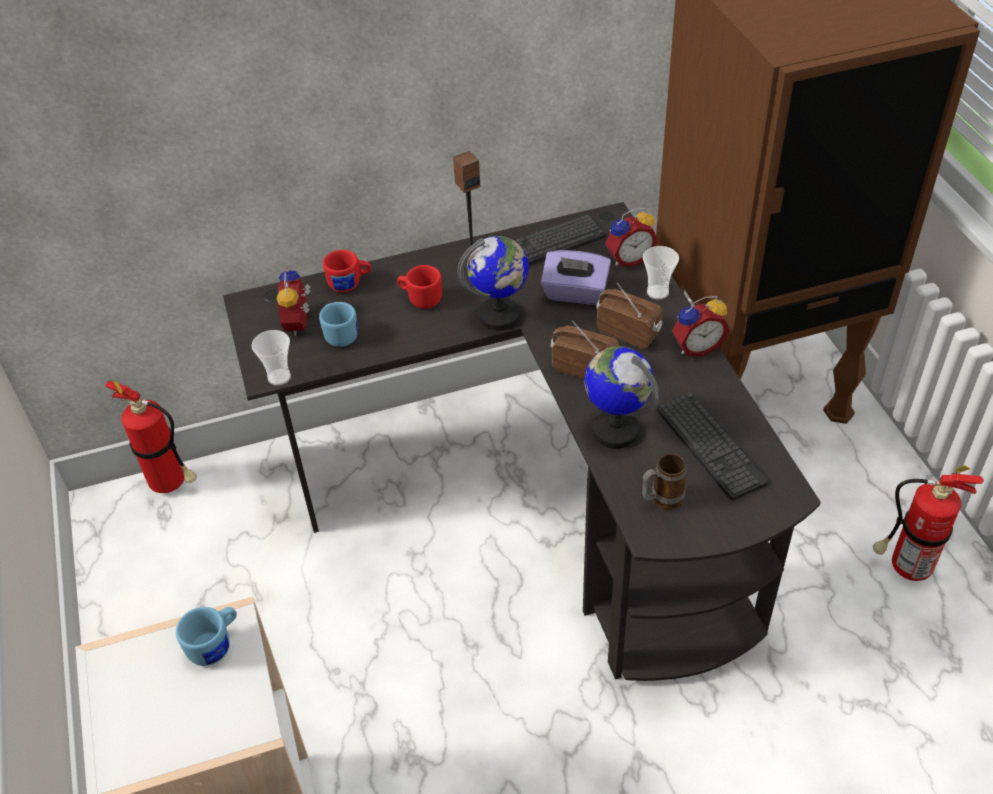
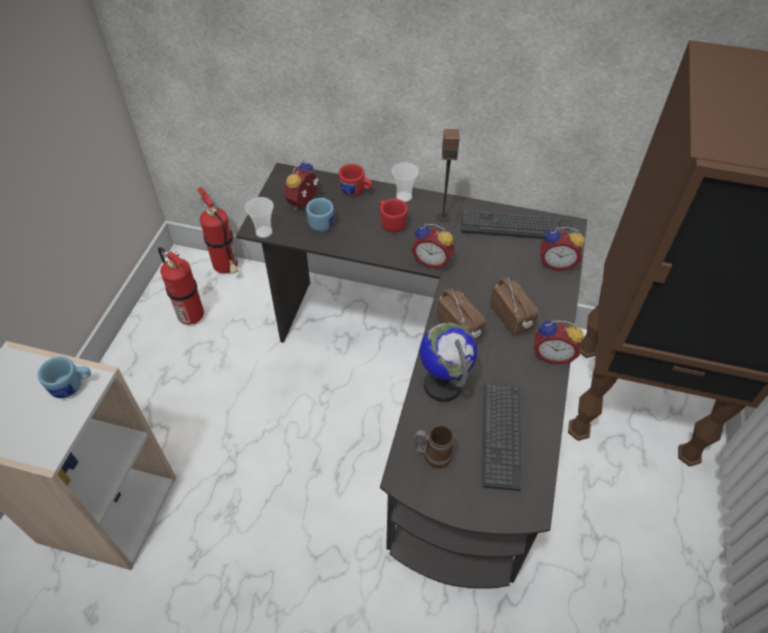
camera: 30 degrees right, 5 degrees up
(500, 316) = (432, 260): globe -> alarm clock
(575, 293) = (497, 270): purple tissue box -> none
(657, 292) = (557, 298): cup -> cup (404, 197)
(905, 567) = (653, 601): fire extinguisher -> fire extinguisher (189, 315)

